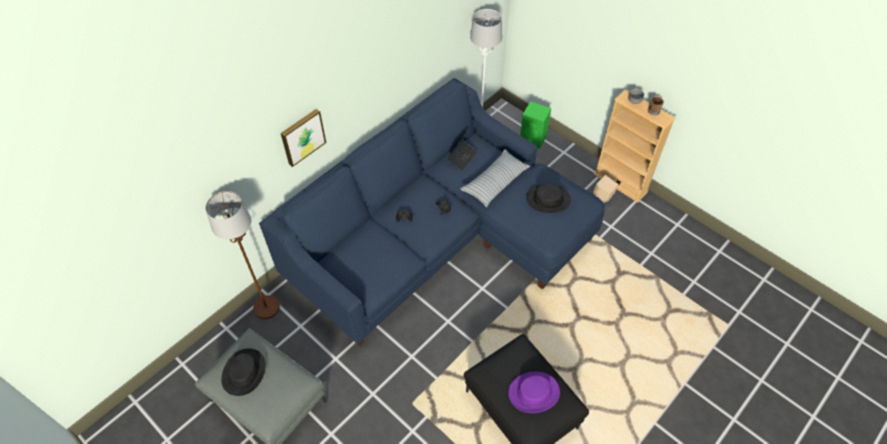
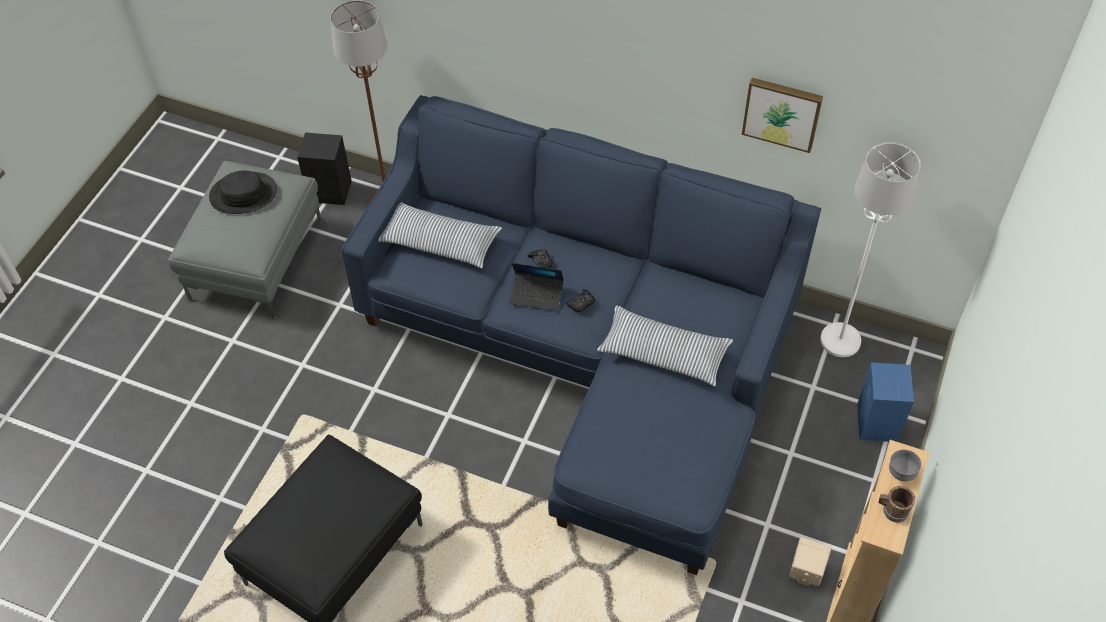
camera: 70 degrees right, 0 degrees up
(235, 338) = (331, 191): none -> black speaker
(302, 136) = (518, 48): picture -> picture (782, 112)
(361, 263) = (439, 242): none -> pillow
(462, 157) = (693, 293): laptop -> laptop (536, 295)
(533, 139) = (877, 424): green speaker -> blue speaker
(534, 393) = (312, 524): purple hat -> none
(548, 199) = (664, 435): black hat -> none

